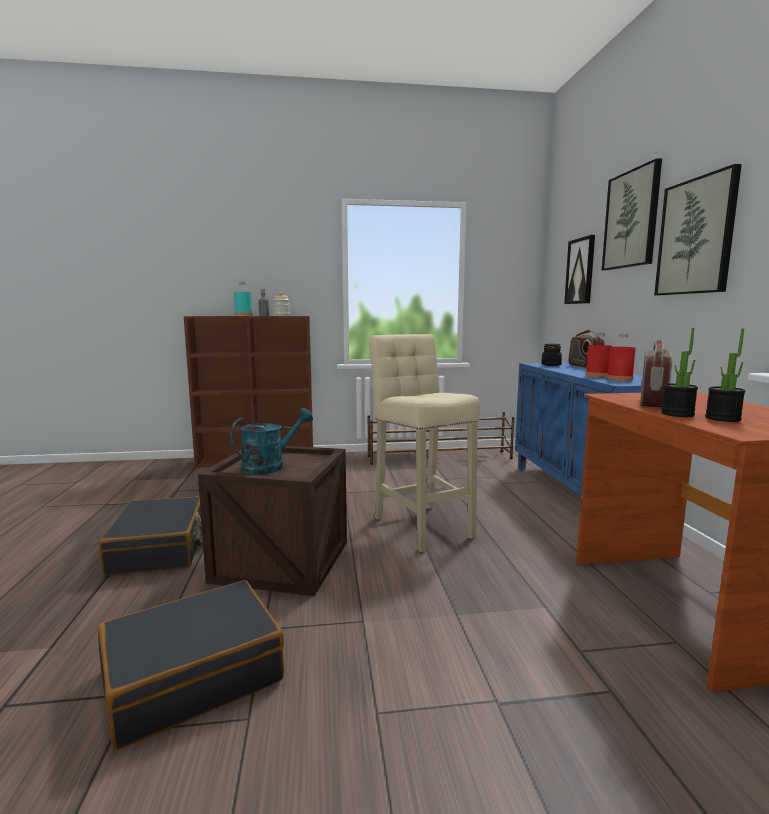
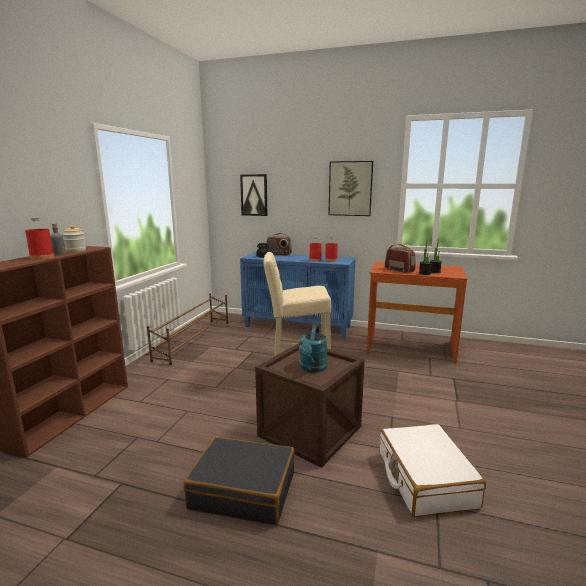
camera: 65 degrees left, 5 degrees up
(192, 675) = (424, 479): black suitcase -> white suitcase
(243, 315) = (42, 257): turquoise bottle -> red bottle
(270, 466) = (312, 368): turquoise watering can -> turquoise watering can turned 150 degrees counterclockwise
(632, 219) = (301, 171): picture -> none

